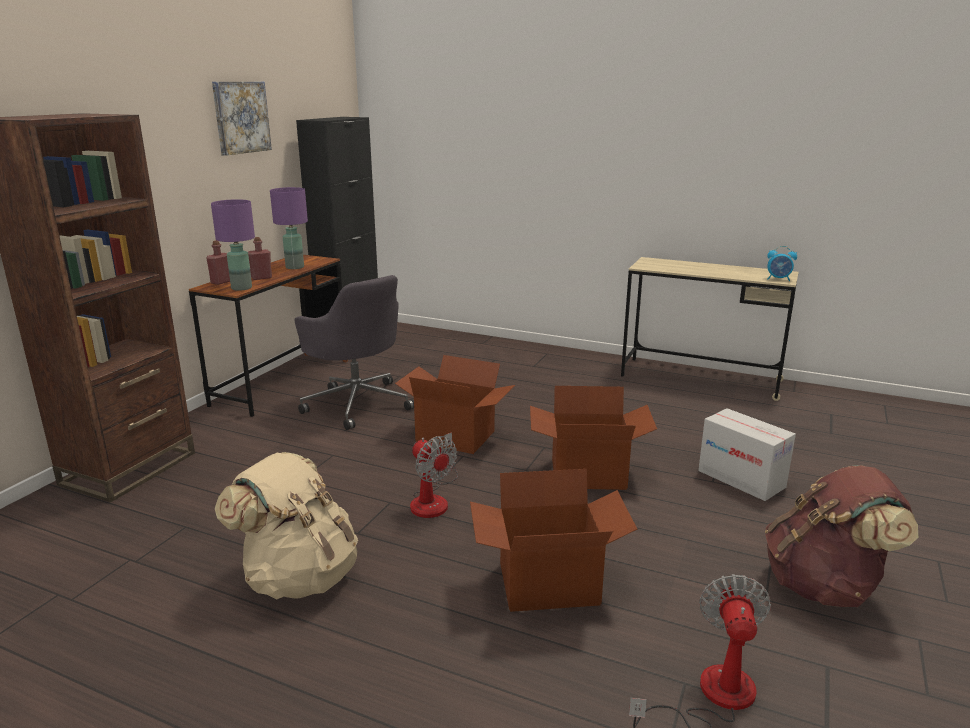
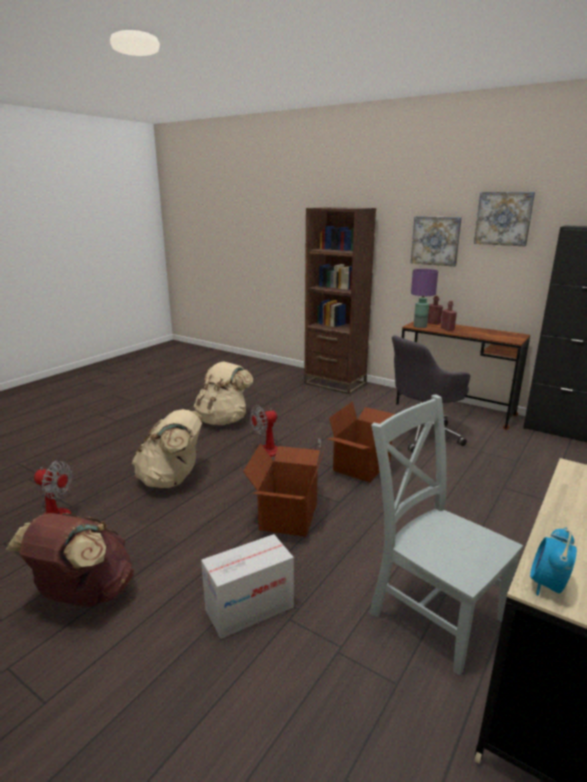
camera: 100 degrees right, 0 degrees up
(176, 160) = (435, 240): none -> picture
(295, 267) = (482, 334): purple table lamp -> none
(548, 585) = (172, 480): cardboard box -> beige backpack
(674, 407) = (432, 612): none -> grey chair

